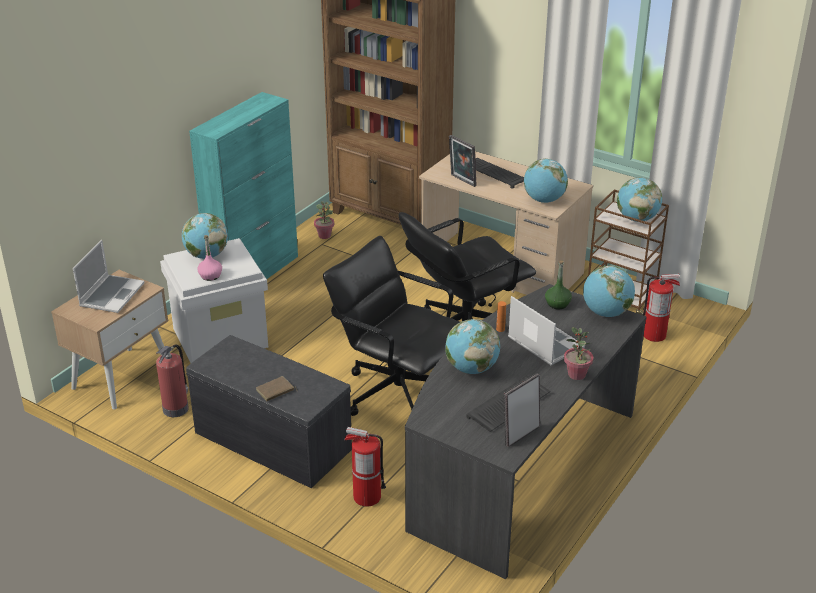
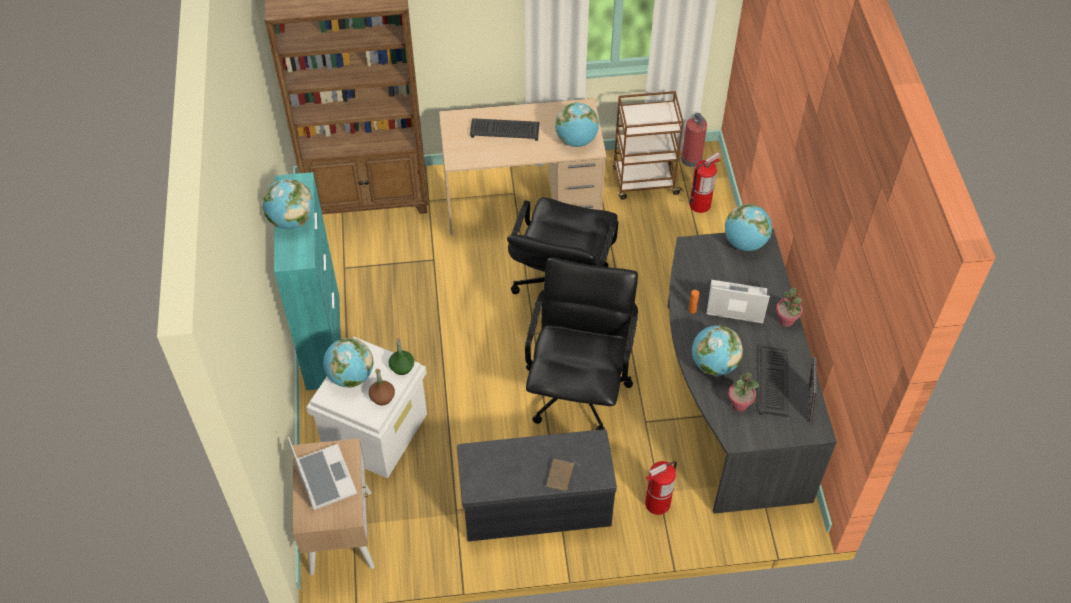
camera: 40 degrees left, 20 degrees up
(176, 408) = (424, 529): fire extinguisher -> fire extinguisher (691, 158)
(210, 276) = (382, 397): pink bottle -> brown bottle
(324, 235) = (335, 256): potted plant -> potted plant (739, 404)
(398, 393) = (578, 390): black office chair -> black office chair turned 105 degrees clockwise
(462, 181) = (488, 155): picture frame -> none
(557, 304) = (704, 255): green bottle -> green bottle (402, 367)
(637, 219) = (656, 116): globe -> globe (291, 220)

